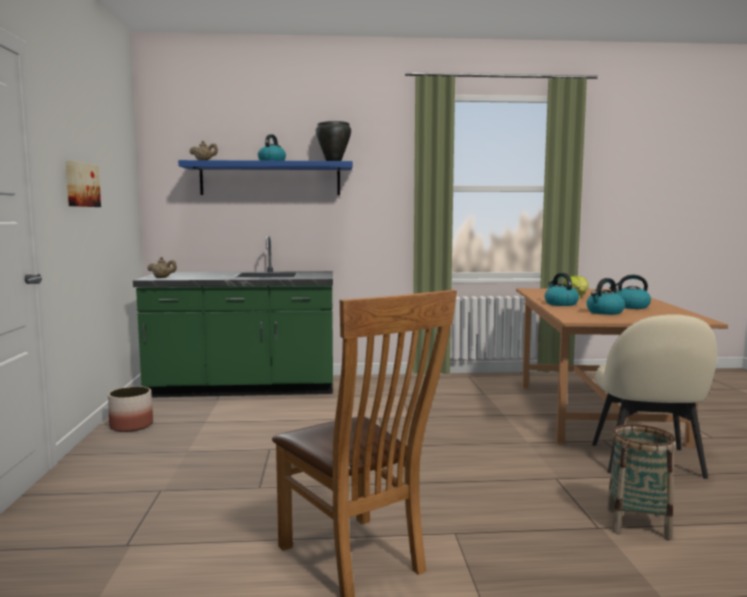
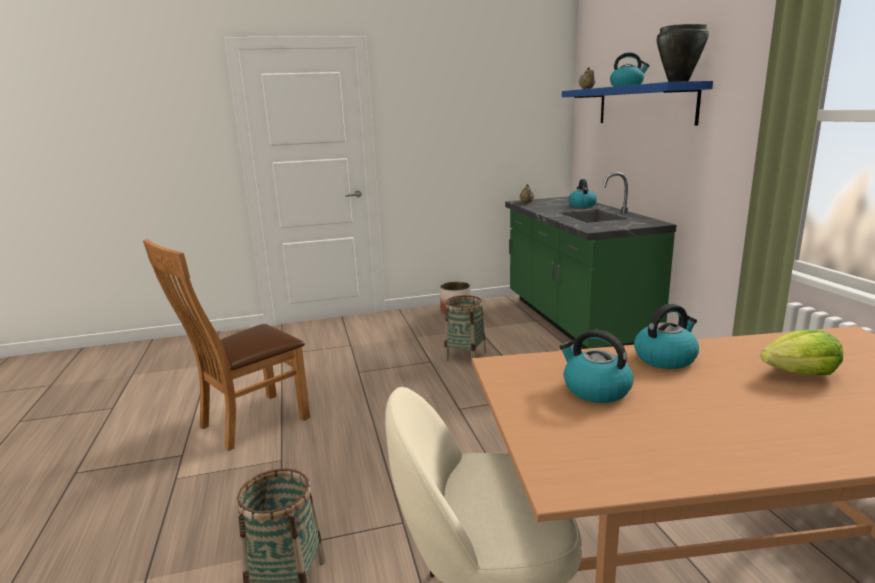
camera: 80 degrees right, 10 degrees up
(81, 185) = (442, 125): picture -> none
(272, 433) = (465, 356): none -> basket
(630, 307) = (703, 420): kettle -> kettle (582, 205)

